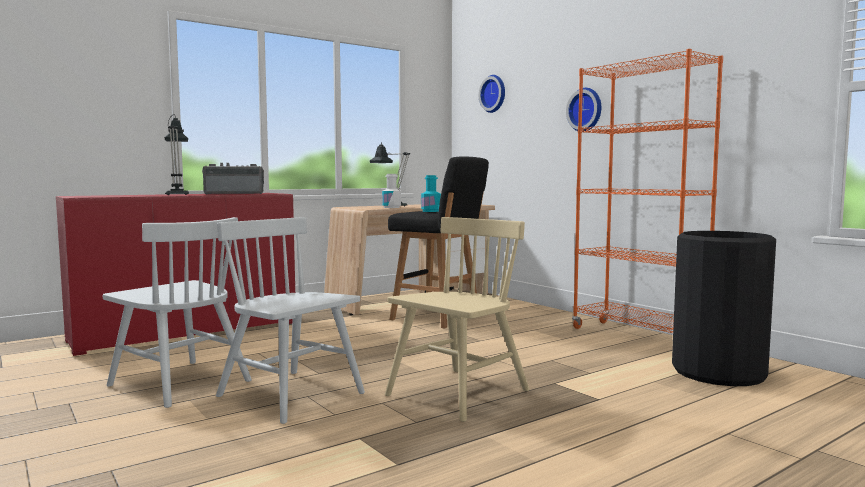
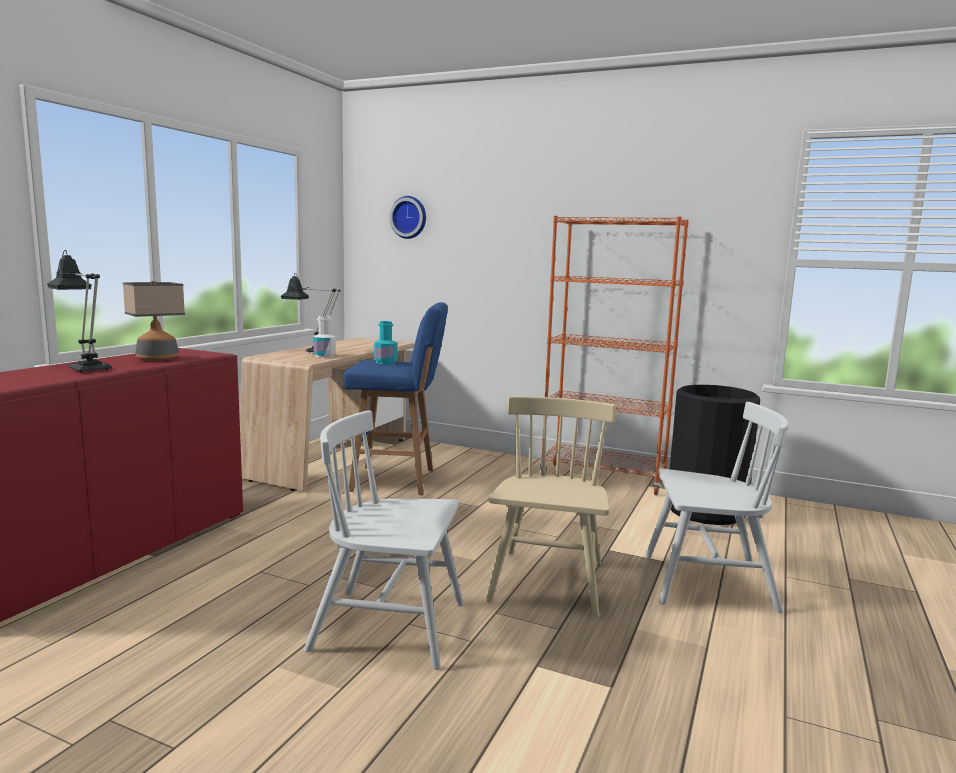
camera: 30 degrees left, 5 degrees up
(180, 383) = (226, 643): white chair -> white chair (707, 583)
(234, 193) = (158, 359): radio -> table lamp
(438, 317) = (396, 480): black stool -> blue stool
(586, 110) = (532, 250): wall clock -> none

